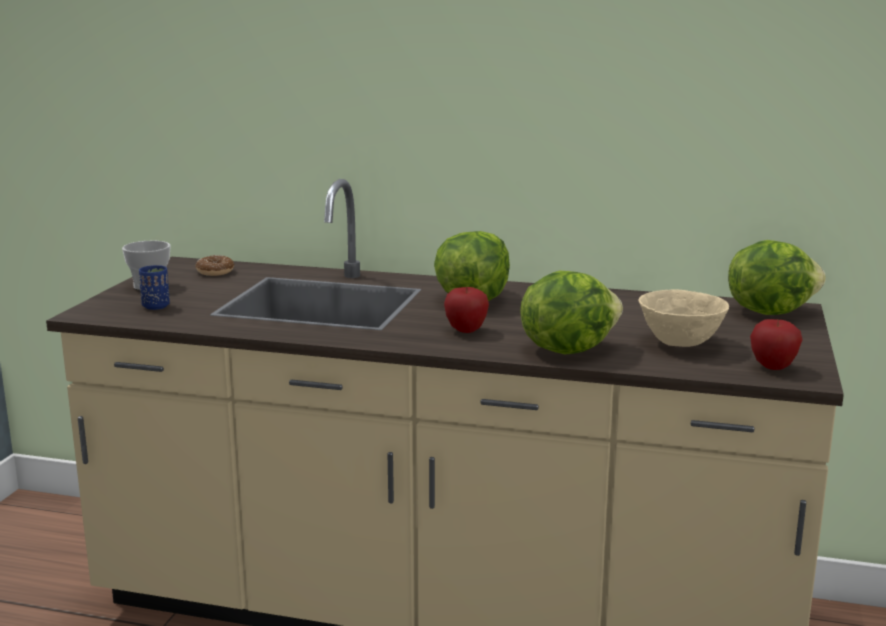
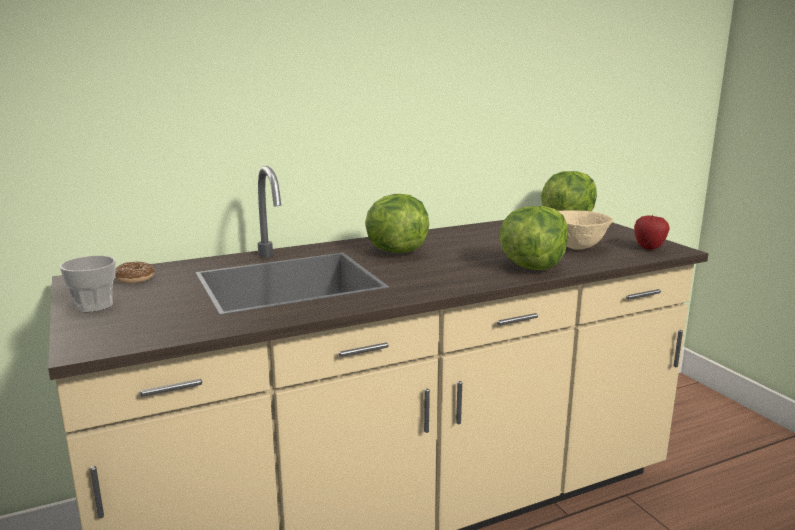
camera: 40 degrees left, 0 degrees up
(156, 306) = (148, 321): blue cup -> none
(466, 331) = (446, 272): apple -> none

